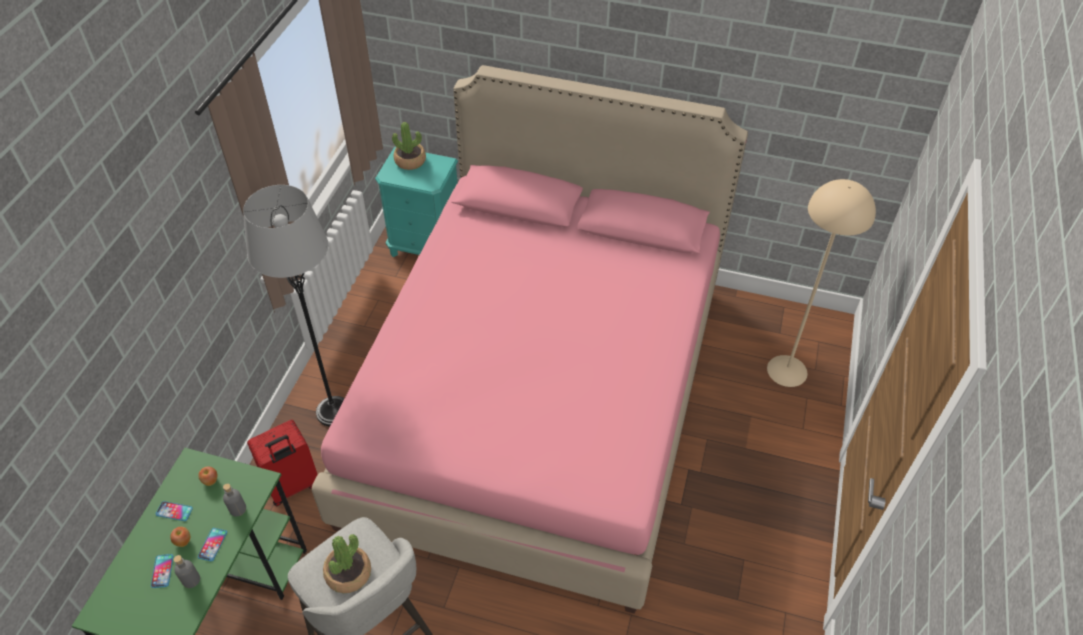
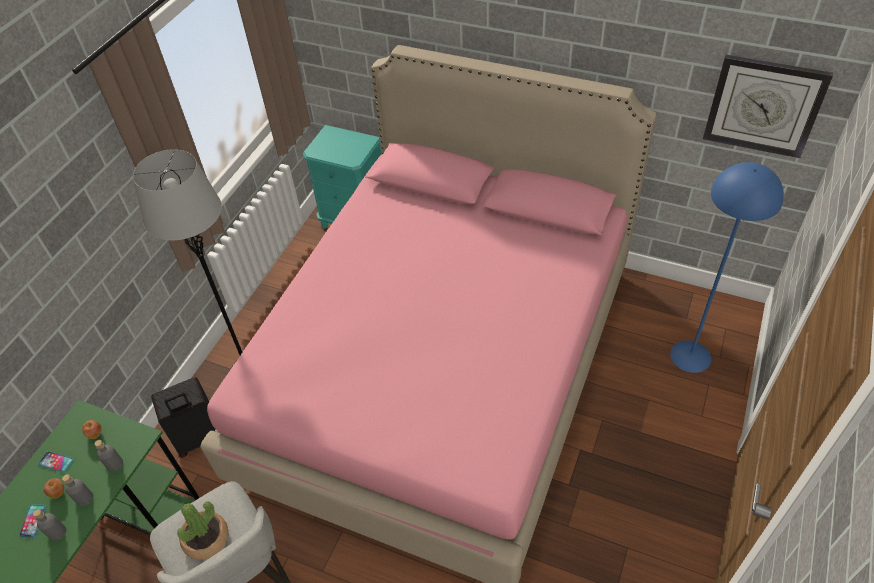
camera: 10 degrees right, 0 degrees up
(212, 544) = (84, 498): phone -> grey bottle
(292, 486) = (199, 439): red suitcase -> black suitcase
(410, 161) = (337, 138): potted plant -> none
(787, 371) = (691, 356): beige floor lamp -> blue floor lamp
(851, 123) = (764, 106): none -> wall clock

